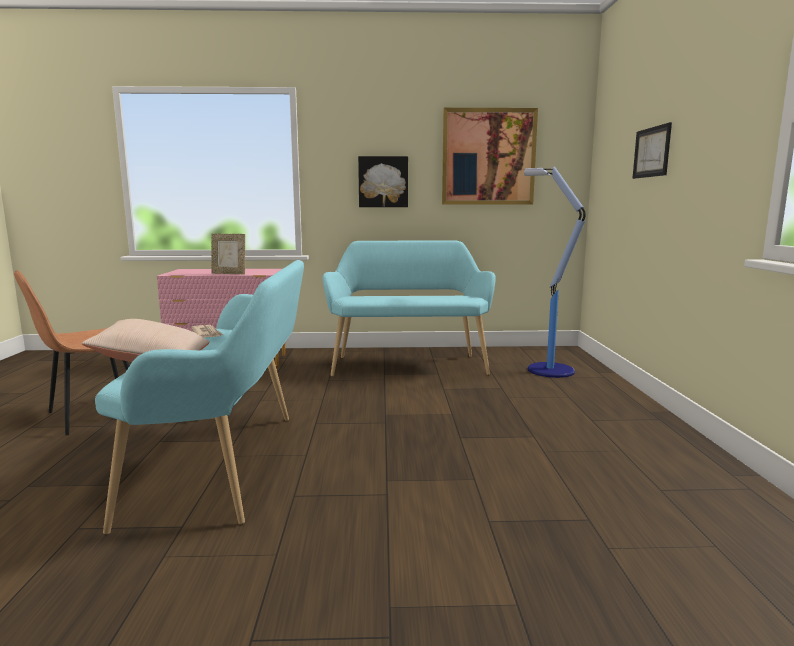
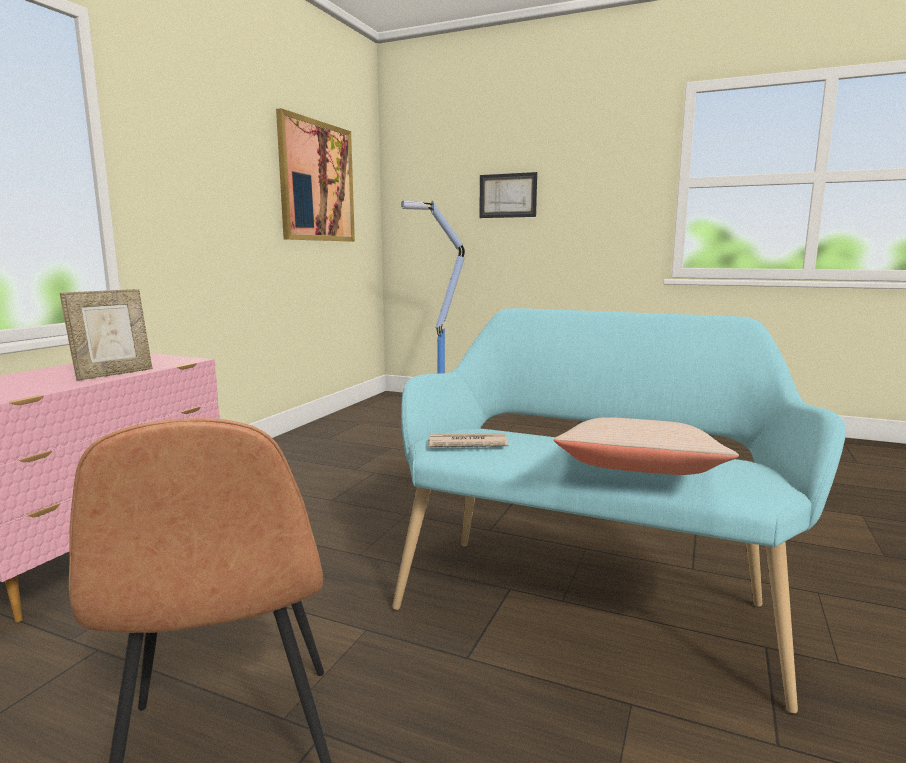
camera: 65 degrees left, 0 degrees up
(383, 182) = (223, 203): picture -> none
(408, 364) = (334, 452): turquoise bench -> none

